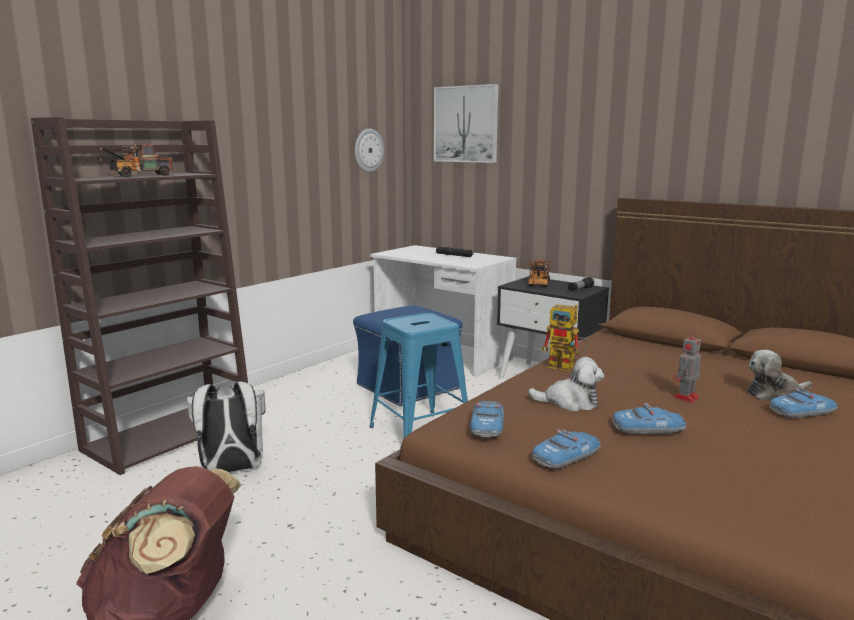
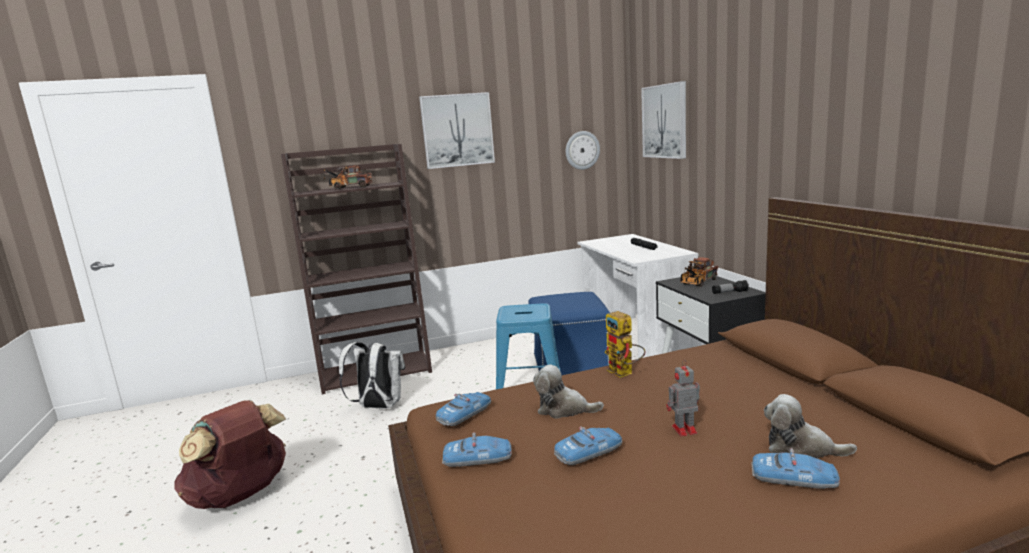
camera: 35 degrees right, 0 degrees up
(250, 112) = (457, 130): none -> picture
(569, 402) = (564, 409): plush toy -> plush toy turned 150 degrees clockwise
(648, 429) = (589, 452): toy car -> toy car turned 60 degrees counterclockwise

